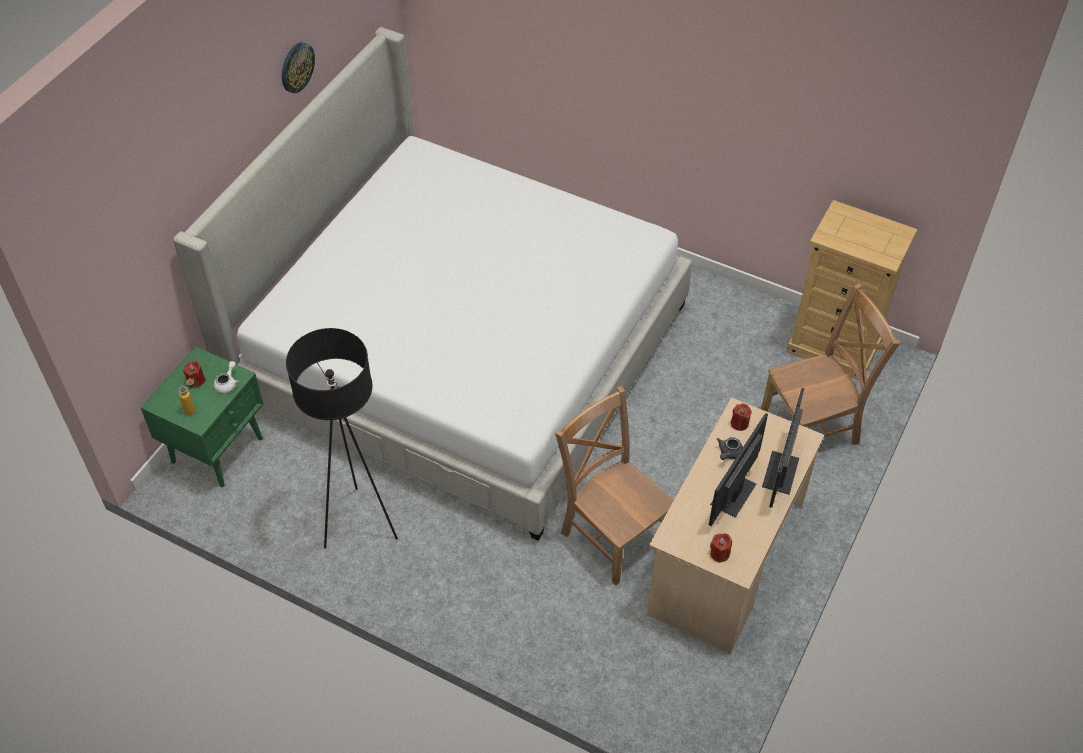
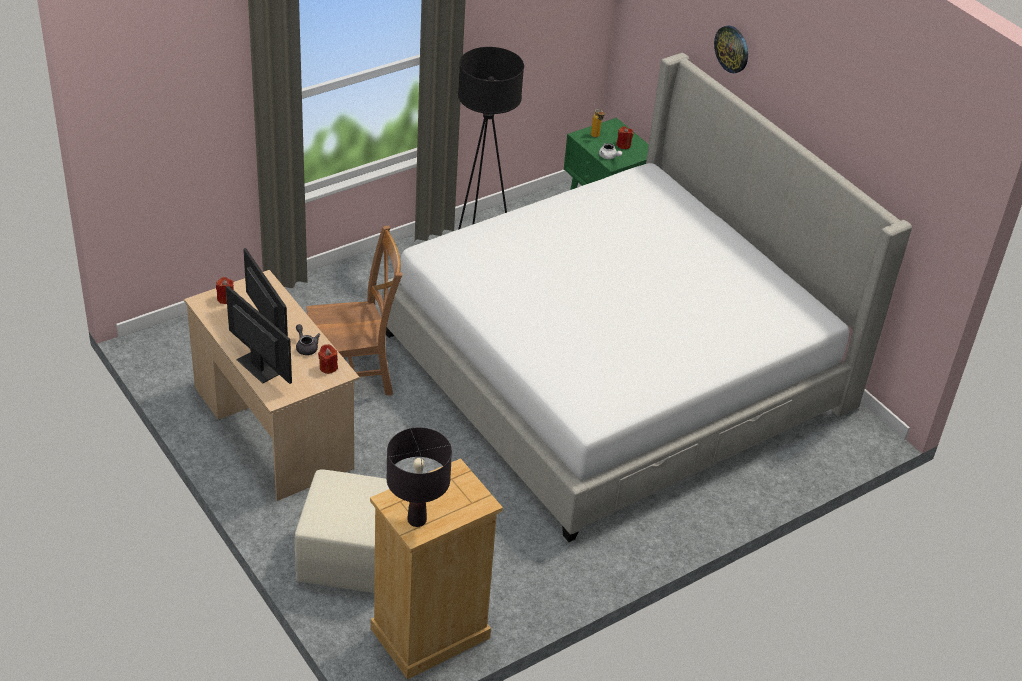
camera: 115 degrees right, 10 degrees down
(296, 67) = (830, 120): wall clock -> wall clock (732, 49)
(813, 426) = (349, 558): brown chair -> beige ottoman
(890, 237) = (416, 520): none -> black table lamp

